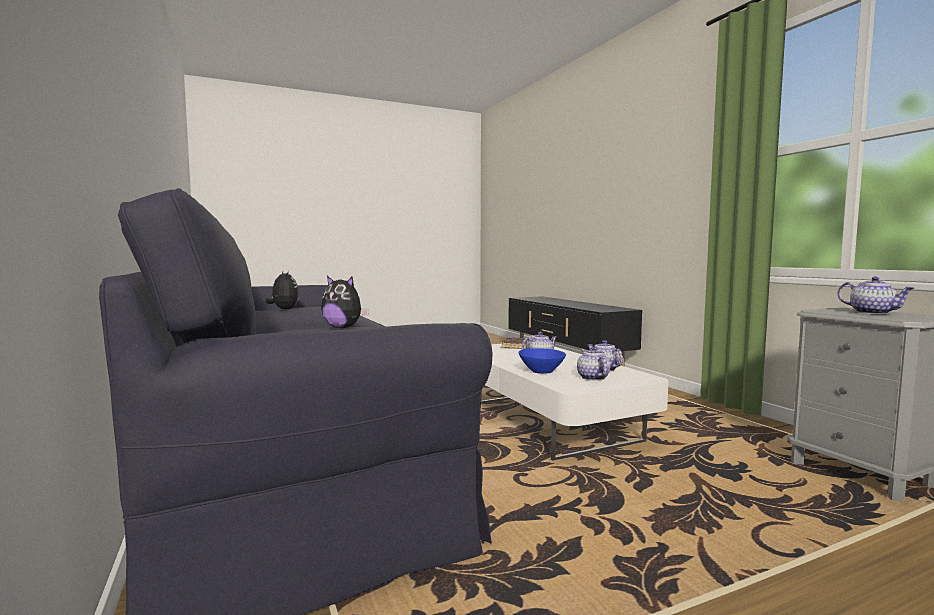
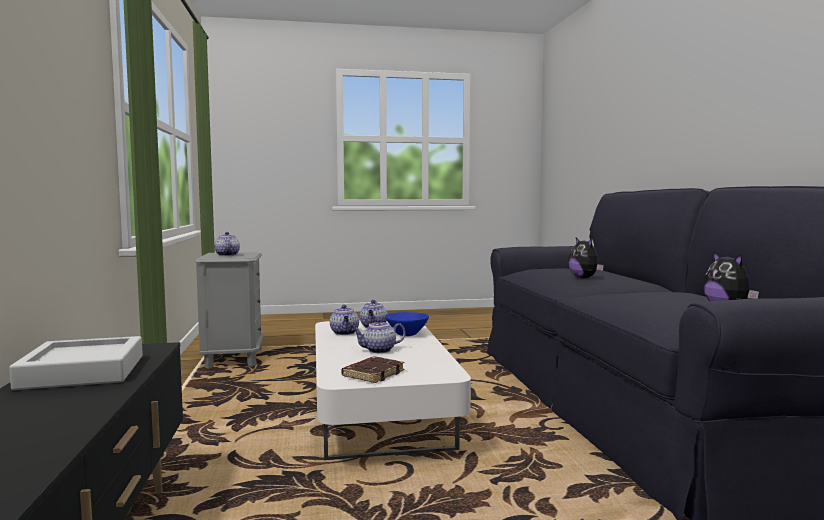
camera: 165 degrees left, 0 degrees up
(343, 328) = (584, 278): plush toy -> plush toy turned 150 degrees counterclockwise
(593, 306) = (83, 372): none -> grey tray

